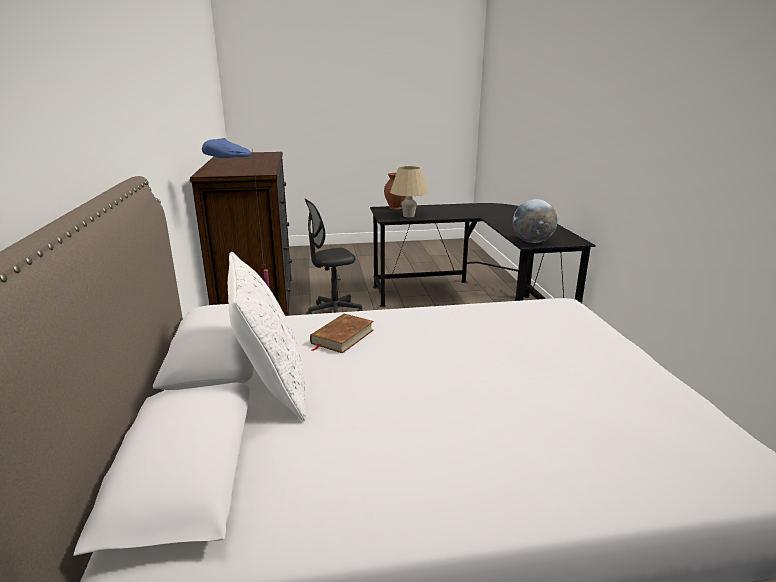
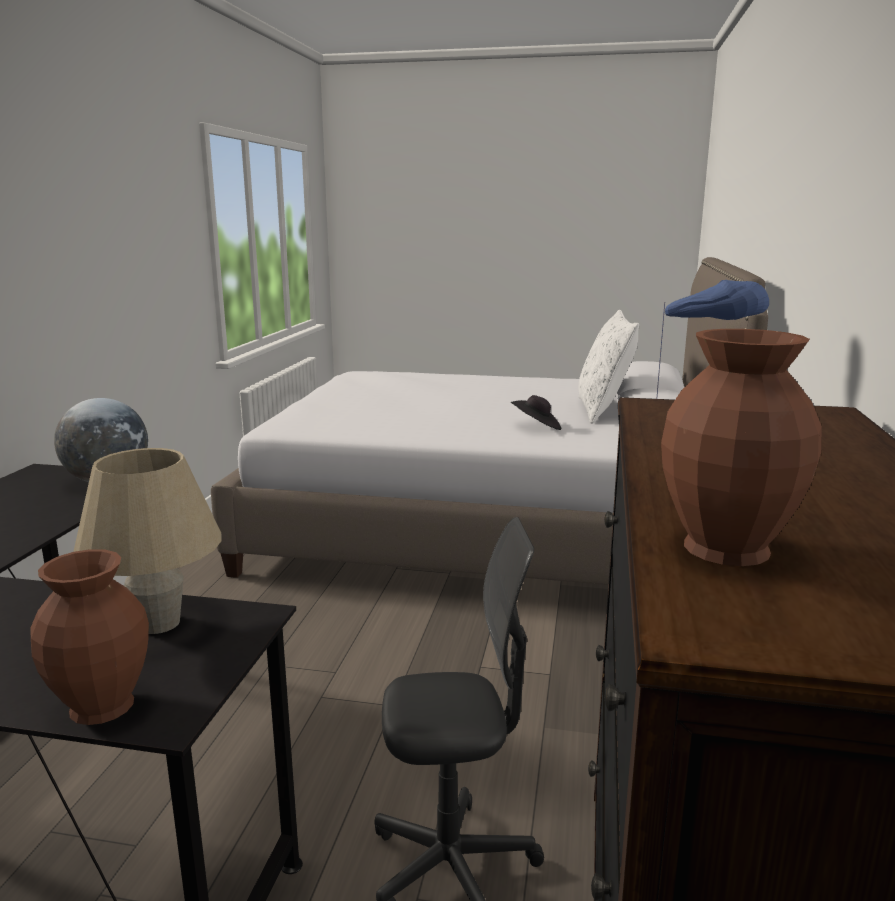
camera: 160 degrees left, 5 degrees down
(264, 156) = (729, 547): none -> brown vase
(342, 337) = (536, 427): brown book -> black hat

